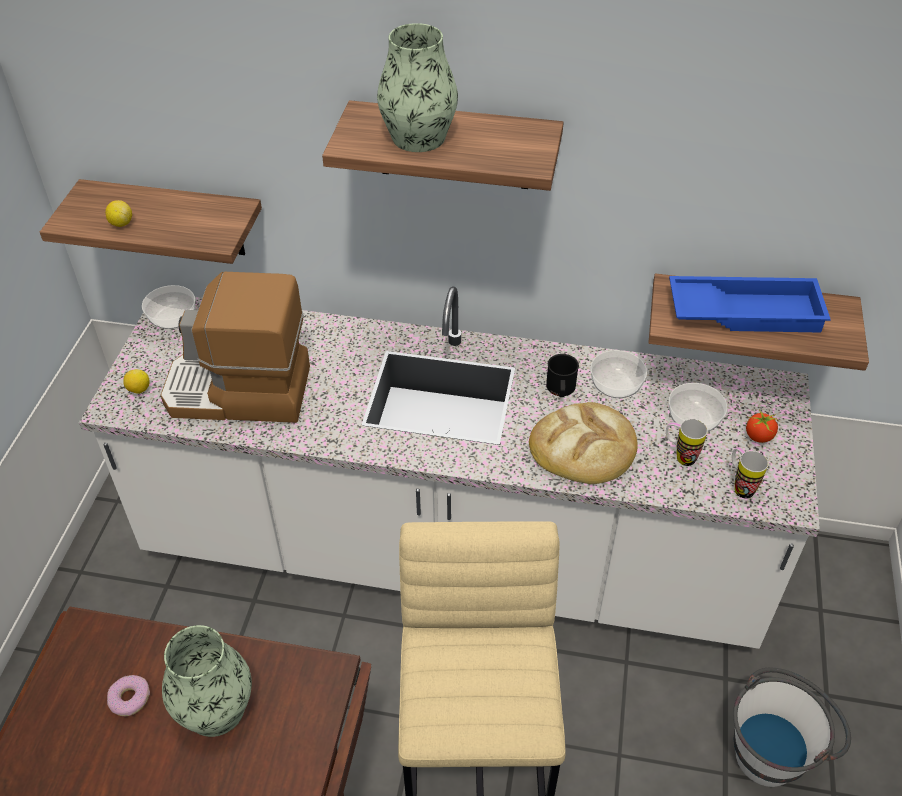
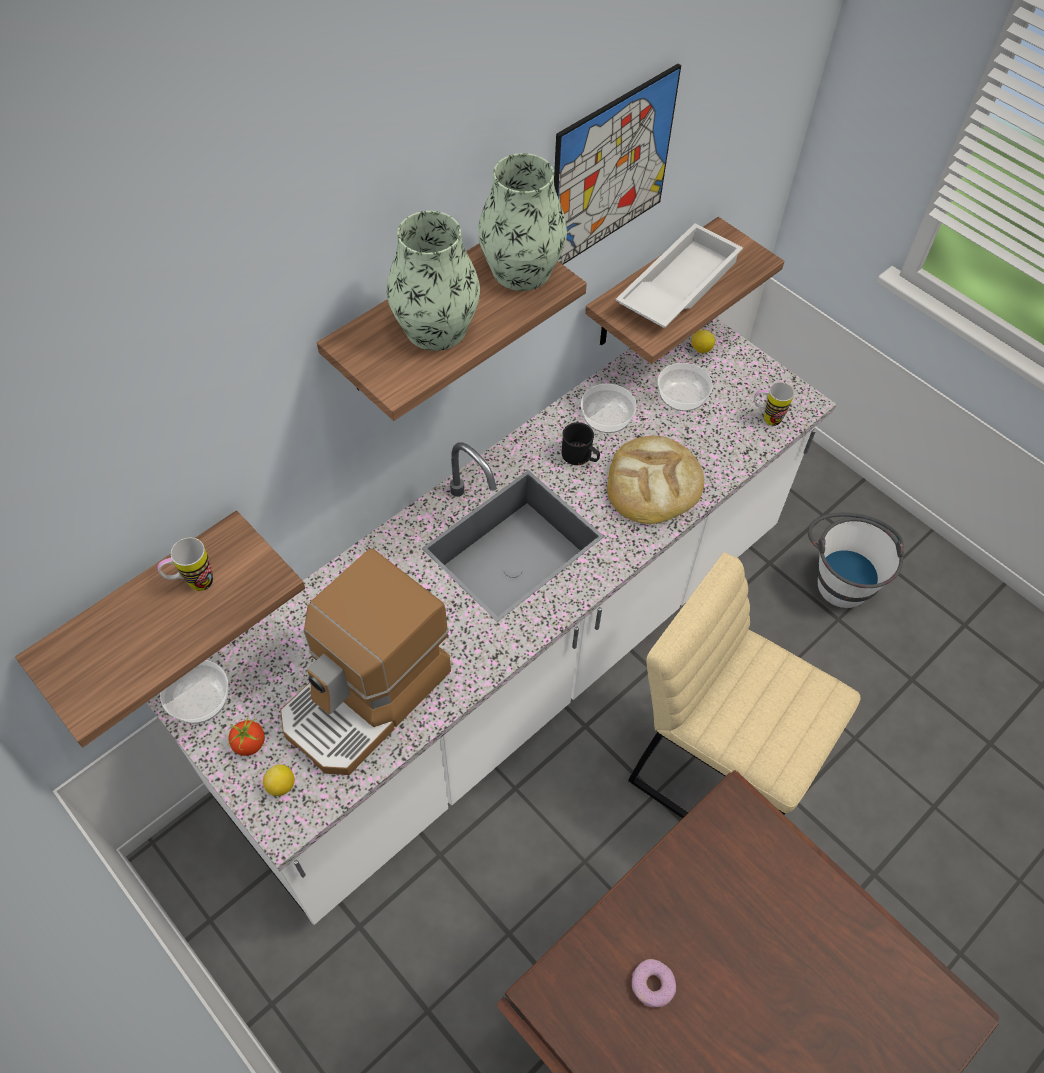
camera: 55 degrees left, 10 degrees up
(121, 223) = (148, 653): lemon -> lemon (701, 349)
(215, 709) = (710, 915): vase -> vase (521, 270)
(679, 456) = (711, 432): mug -> mug (193, 584)
(699, 143) = (611, 170): none -> picture
(745, 311) = (676, 285): blue tray -> white tray
(758, 436) = (730, 374): tomato -> tomato (249, 744)

